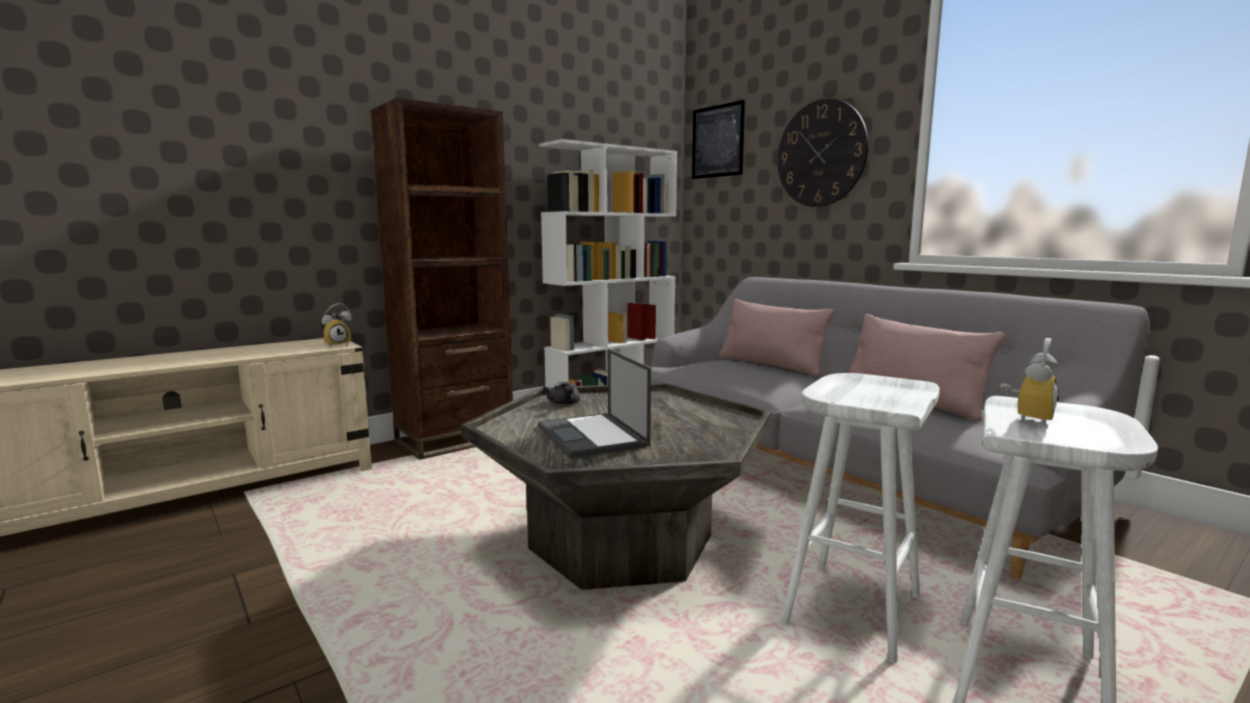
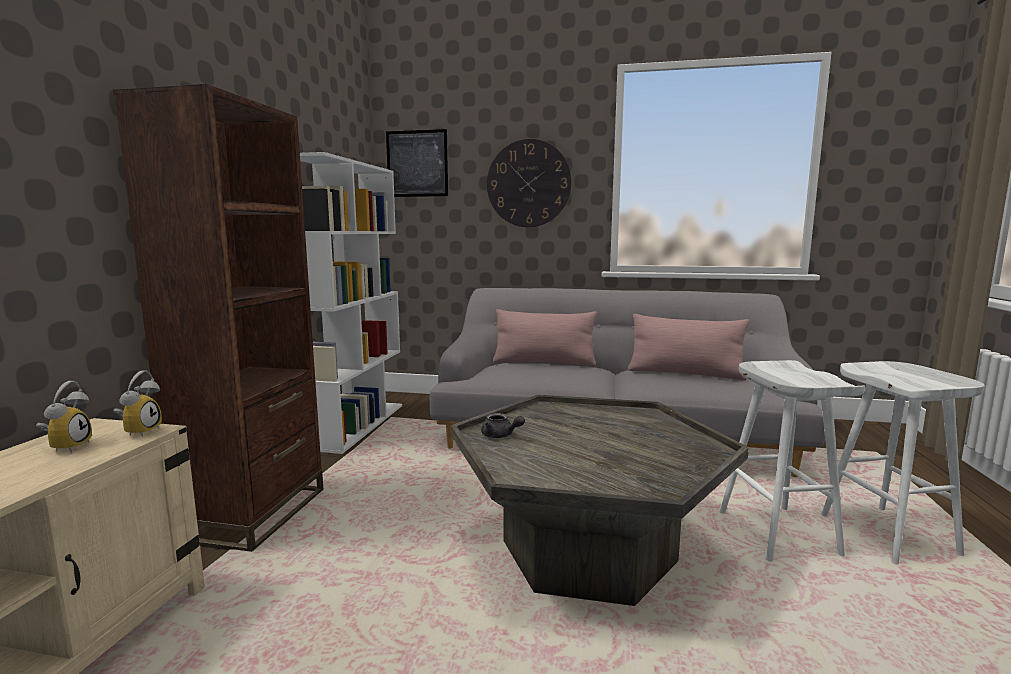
camera: 40 degrees left, 0 degrees up
(593, 436) = (603, 459): laptop -> none
(1025, 418) = (894, 375): alarm clock -> alarm clock (67, 446)

